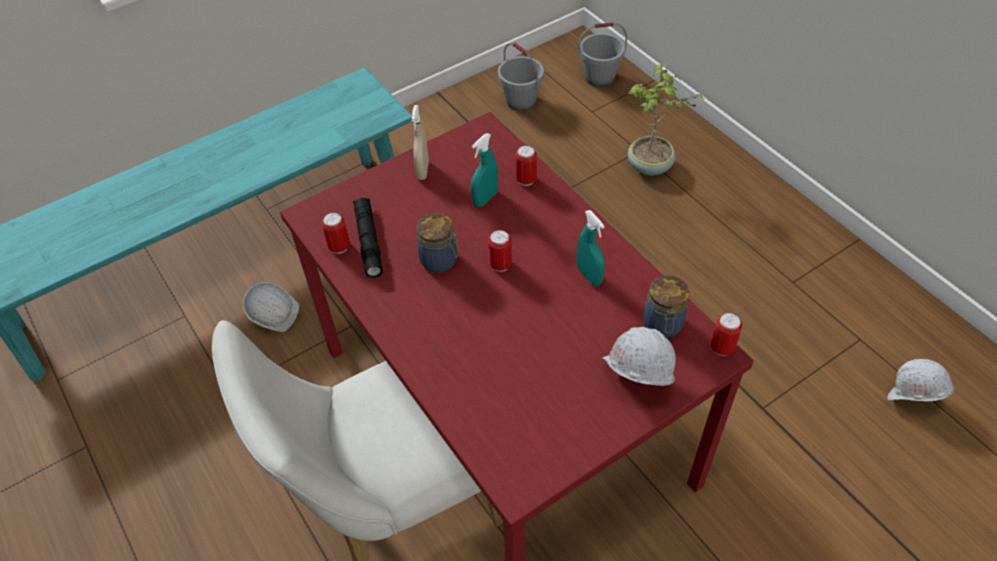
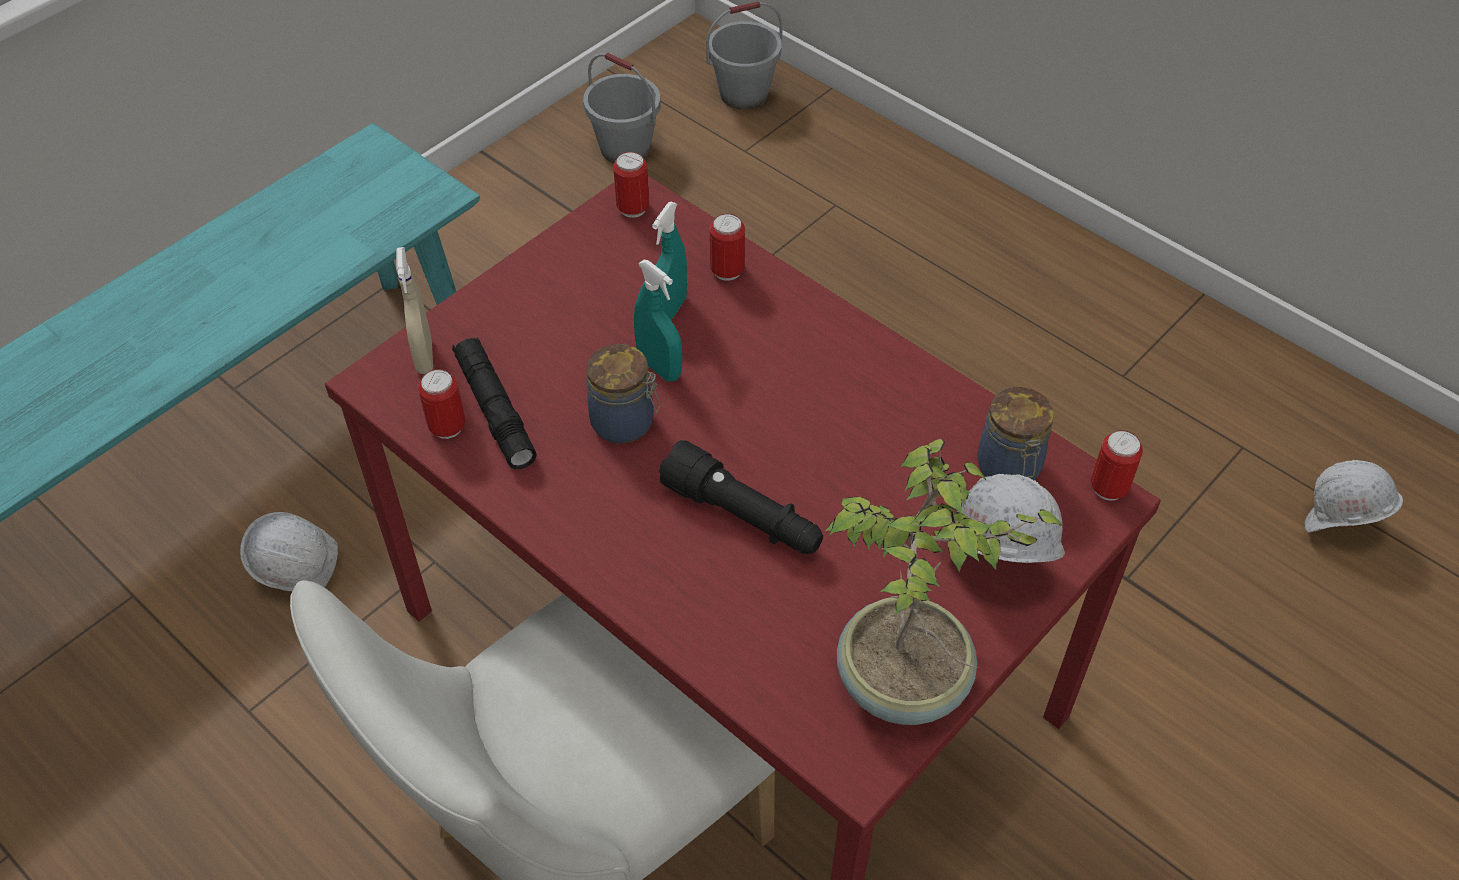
camera: 15 degrees left, 0 degrees up
(422, 170) = (552, 280): beige spray bottle -> beige spray bottle (424, 357)
(493, 327) = (743, 516): none -> black flashlight
(500, 265) = (726, 414): can -> can (633, 208)
(589, 275) = (872, 409): turquoise spray bottle -> turquoise spray bottle (659, 367)
(650, 167) = (860, 228): potted plant -> potted plant (904, 685)

